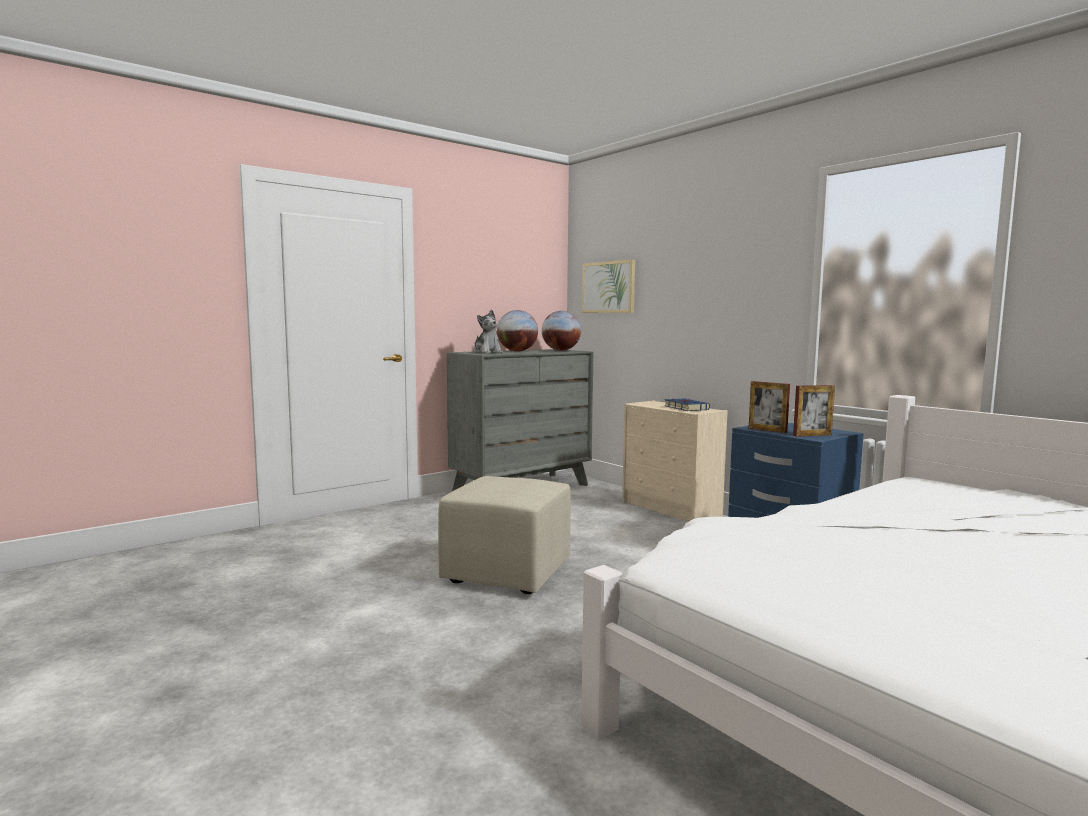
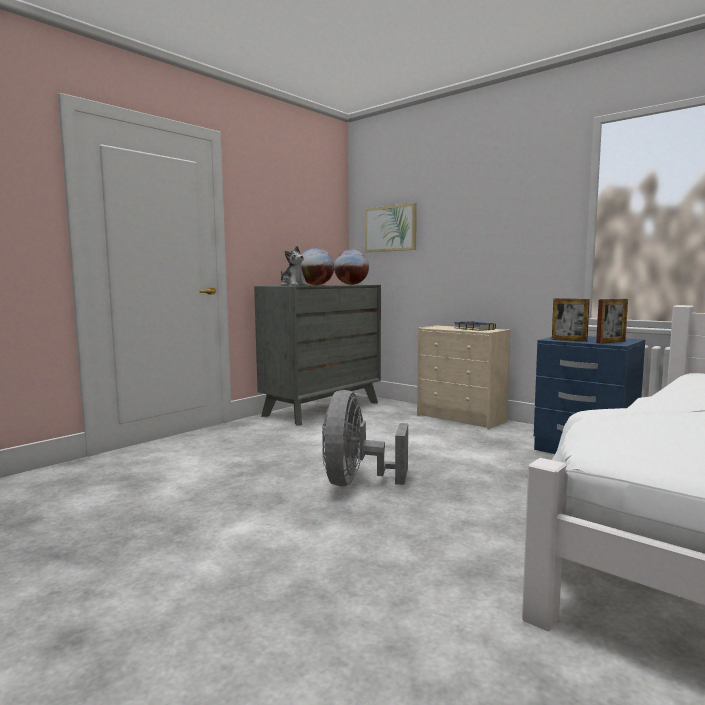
camera: 10 degrees left, 0 degrees up
(507, 574) = (356, 482): beige ottoman -> grey fan

